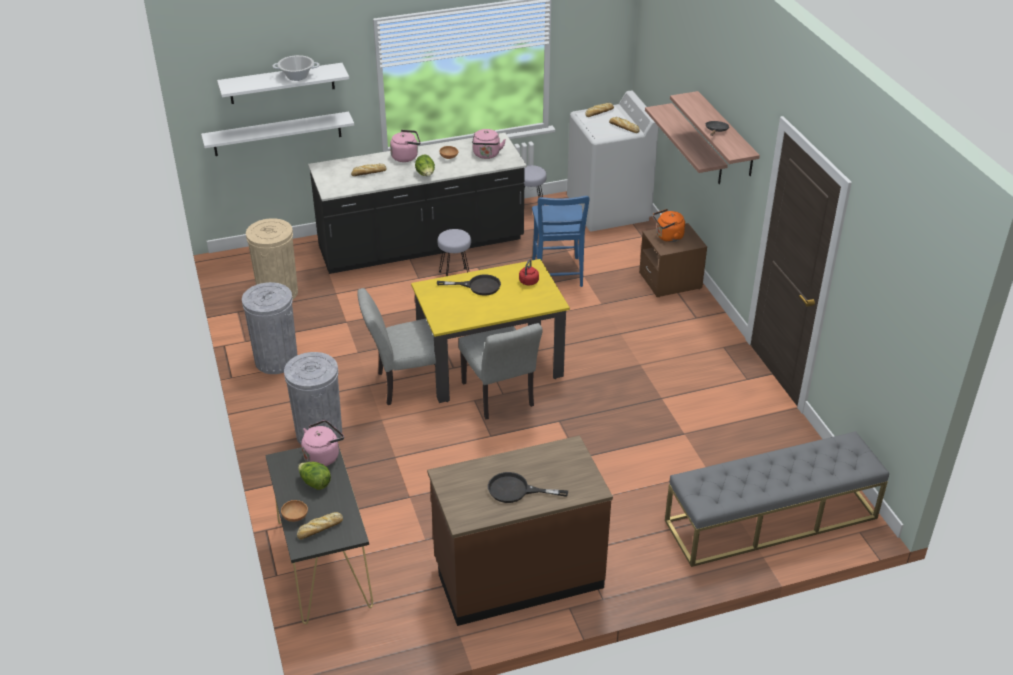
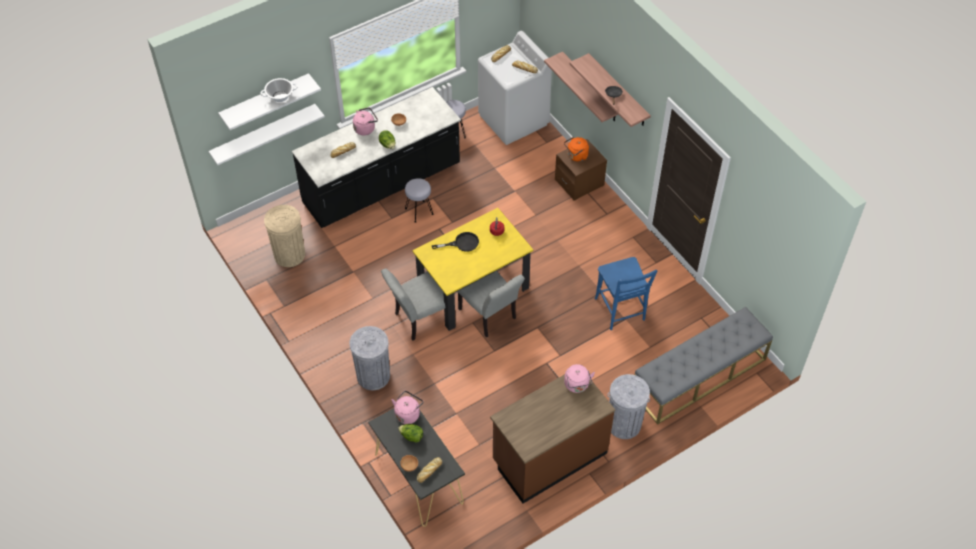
camera: 15 degrees left, 15 degrees up
(276, 360) = (315, 318): grey trash can -> grey trash can (624, 424)
(486, 155) = (427, 114): pink kettle -> pink kettle (577, 385)
(516, 490) = (553, 419): black frying pan -> none
(557, 275) = (495, 194): blue chair -> blue chair (621, 311)

